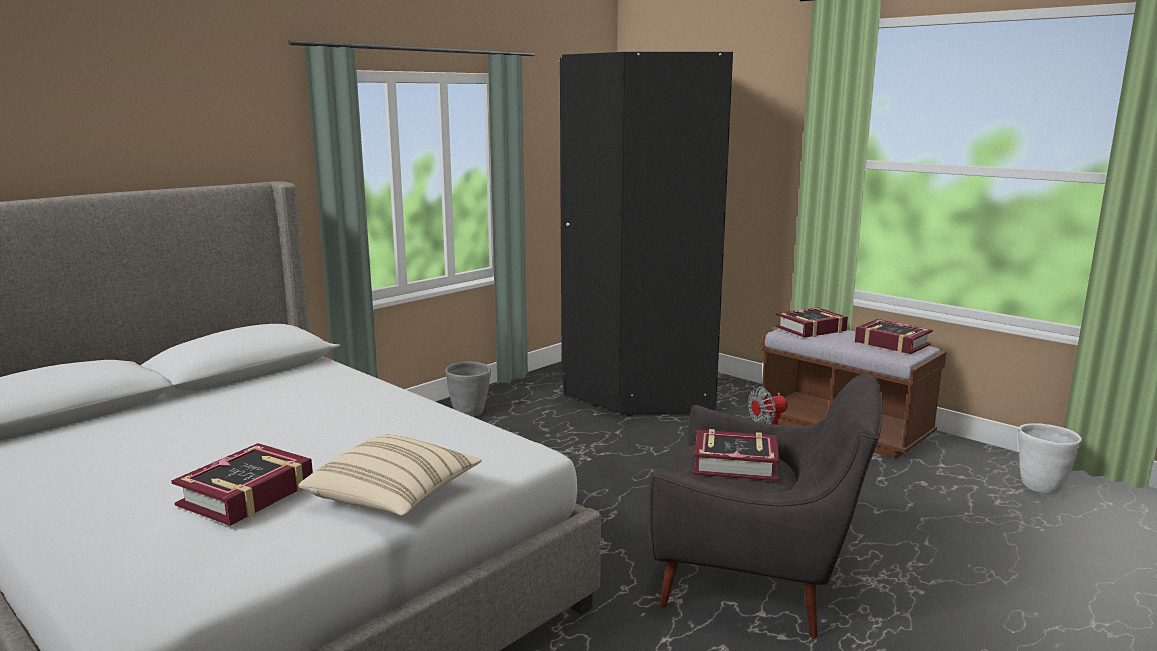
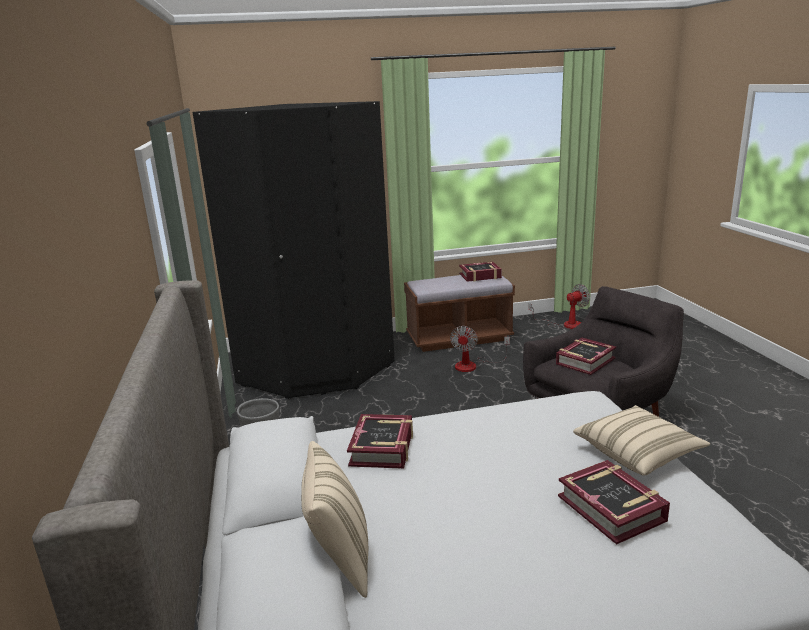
camera: 55 degrees left, 5 degrees up
(136, 413) = (339, 559): none -> beige pillow
(811, 329) = (431, 283): book -> book (382, 448)
(1040, 487) = (565, 324): white planter -> fan

